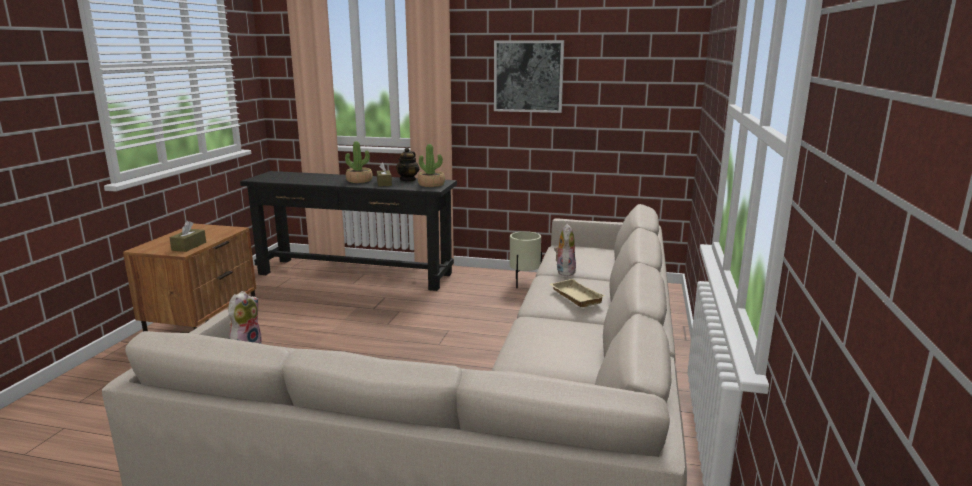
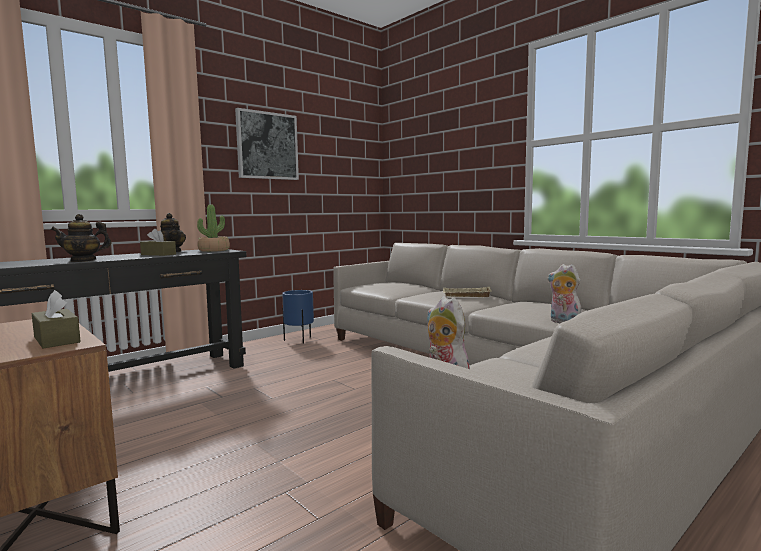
camera: 55 degrees left, 10 degrees down
(329, 183) = (83, 260): none -> teapot
(359, 181) = (117, 256): potted plant -> none
(524, 284) = (299, 340): beige planter -> blue planter
(564, 271) = (407, 293): plush toy -> plush toy (563, 322)

